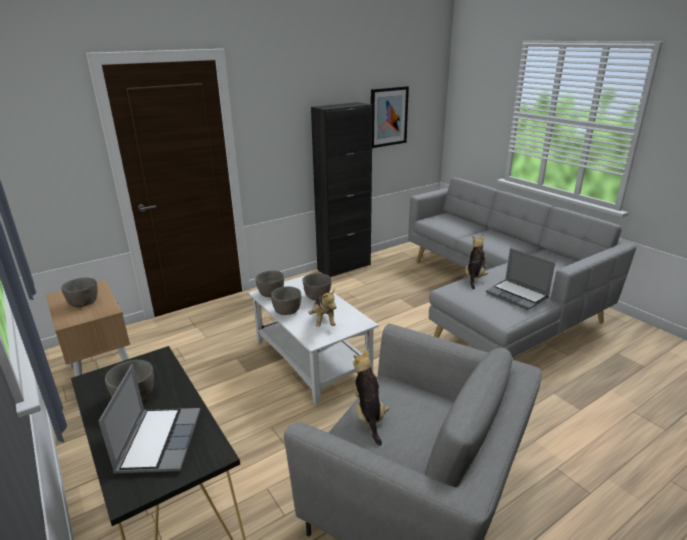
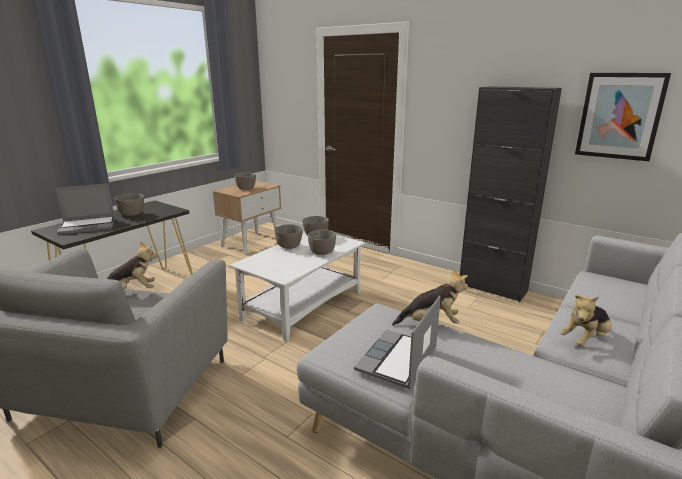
camera: 70 degrees right, 5 degrees down
(323, 321) = (279, 261): plush toy -> plush toy (585, 339)

